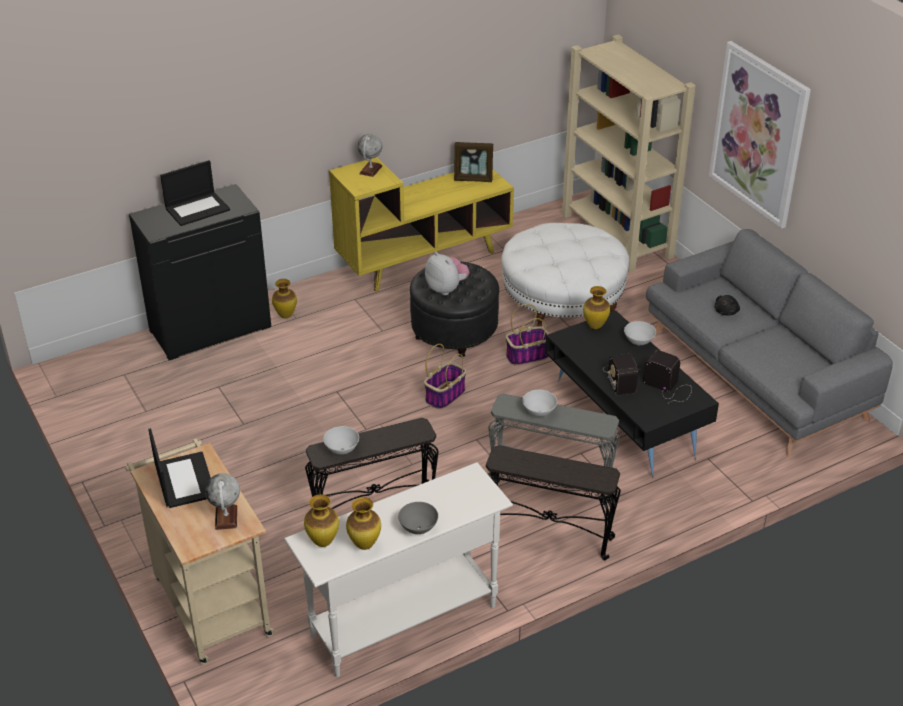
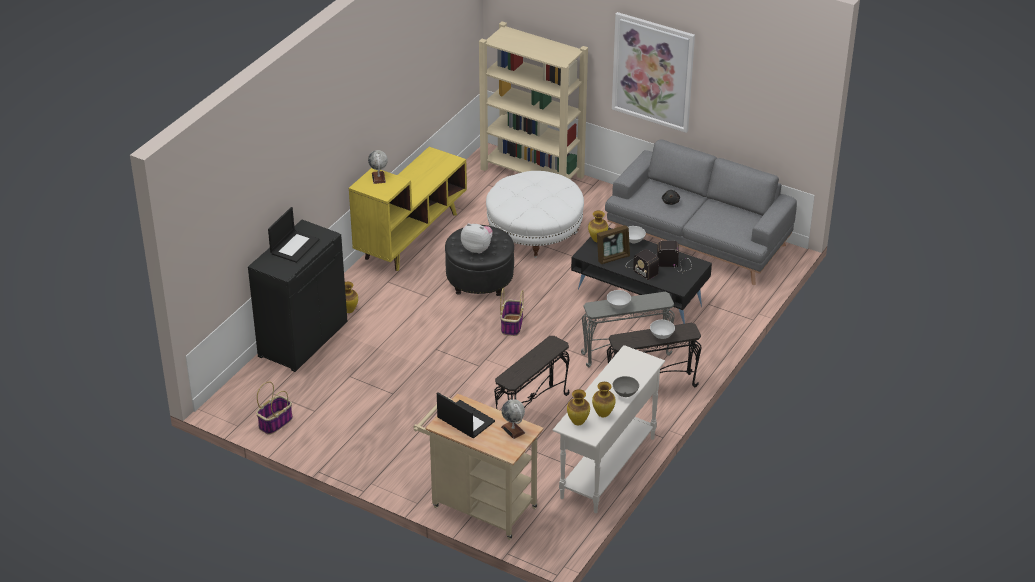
camera: 30 degrees left, 0 degrees up
(341, 450) = (519, 373): white bowl -> white bowl (662, 336)
(473, 179) = (432, 161): picture frame -> picture frame (613, 257)
(527, 355) = (543, 279): basket -> basket (275, 422)

